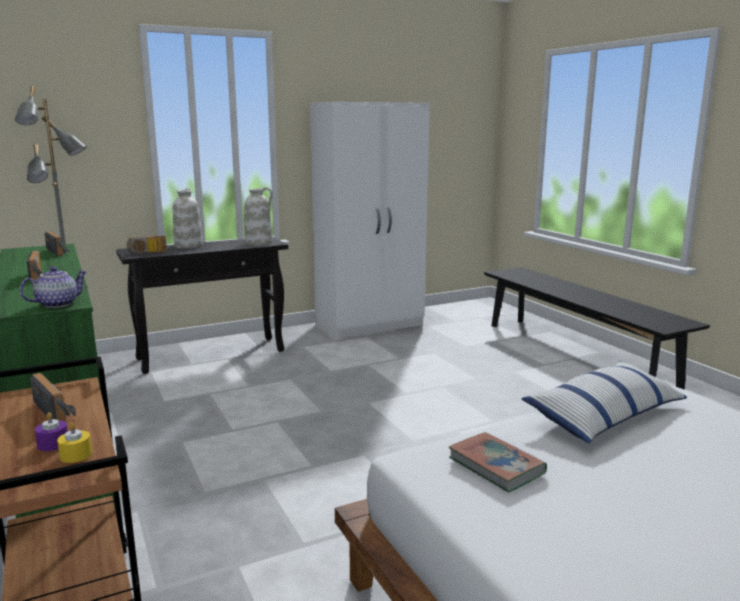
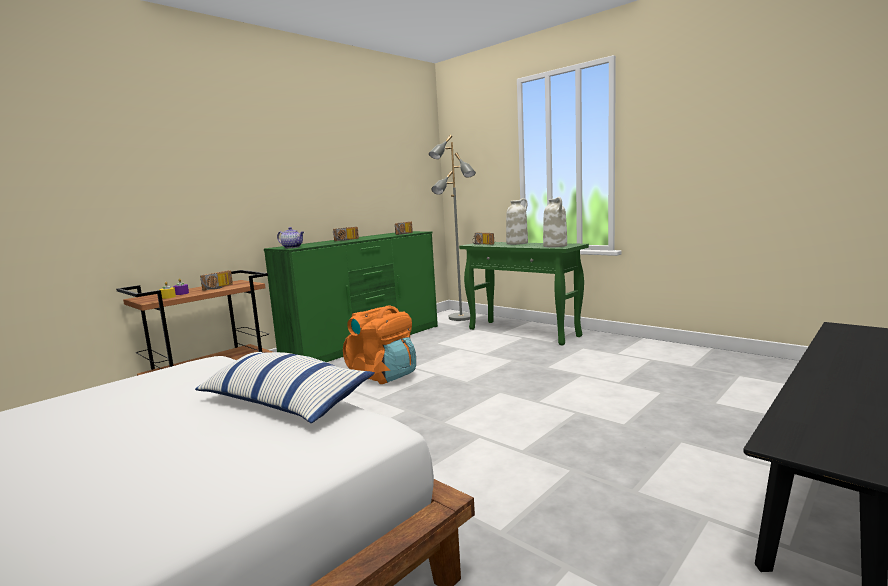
camera: 70 degrees right, 5 degrees down
(212, 354) = (524, 332): black console table -> green console table
(236, 451) = (383, 375): none -> orange backpack
(370, 325) = (684, 355): white wardrobe -> none
(496, 466) = (185, 377): book -> none

